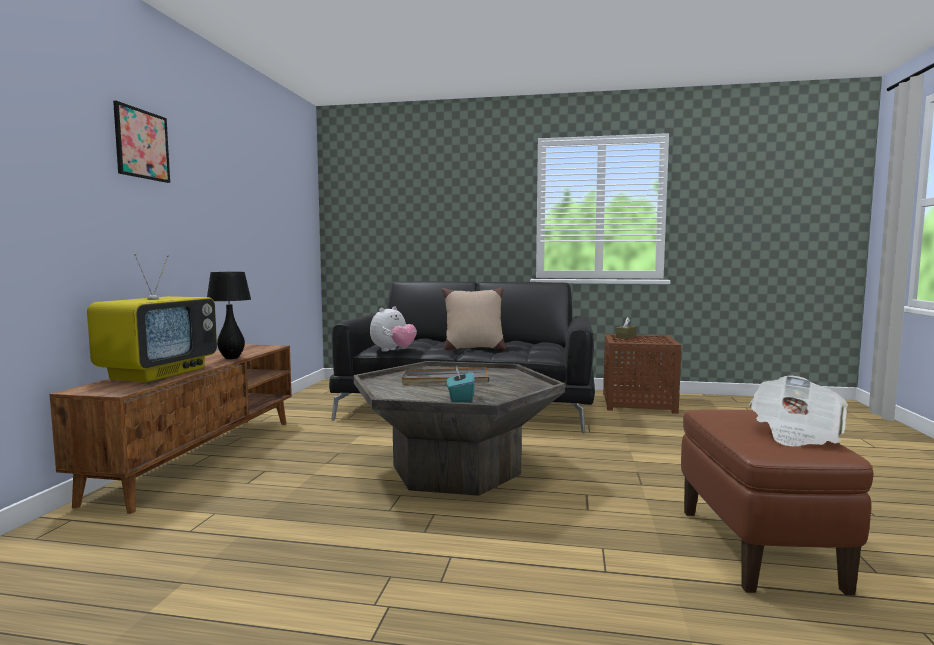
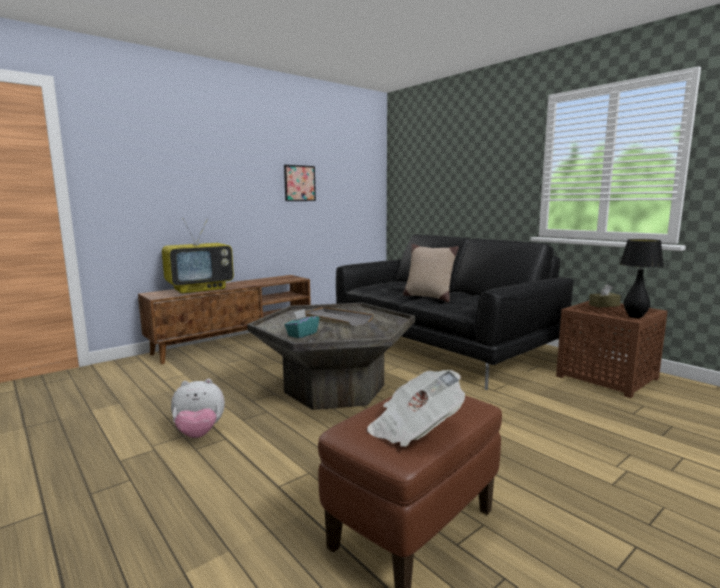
camera: 40 degrees right, 5 degrees up
(142, 144) = (206, 149): picture -> picture (299, 183)
(231, 358) = (255, 284): black table lamp -> black table lamp (635, 317)
(393, 351) = (370, 291): plush toy -> plush toy (199, 433)

